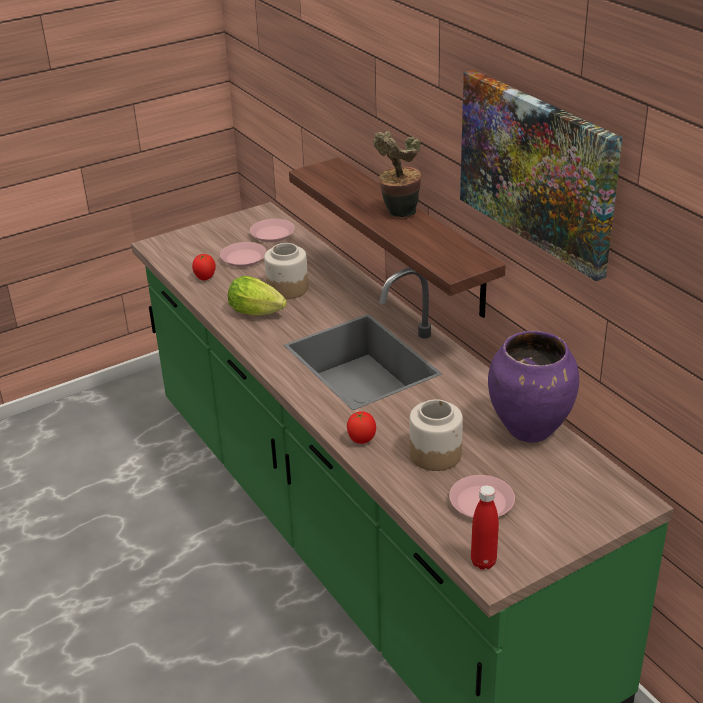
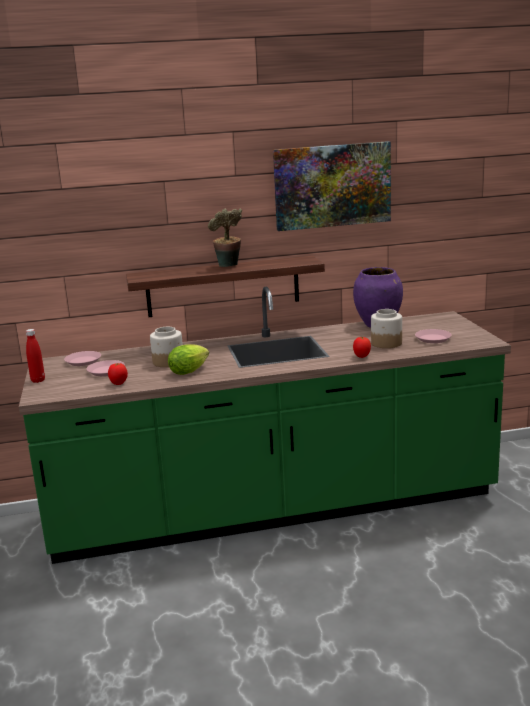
camera: 70 degrees left, 15 degrees down
(483, 562) = (479, 343): red bottle -> red bottle (38, 380)

